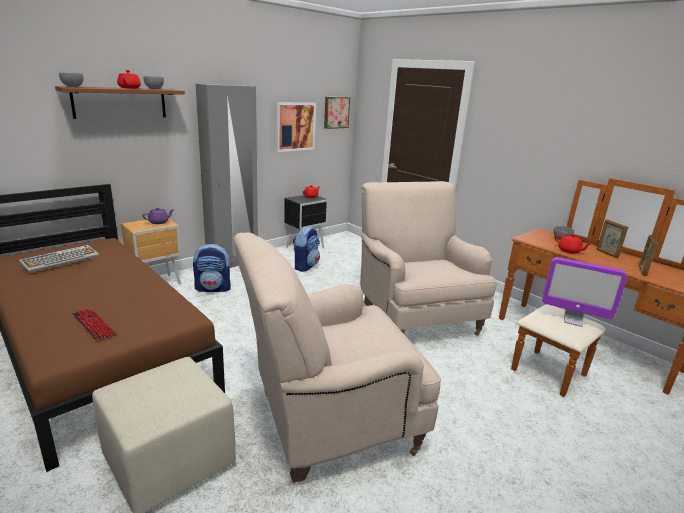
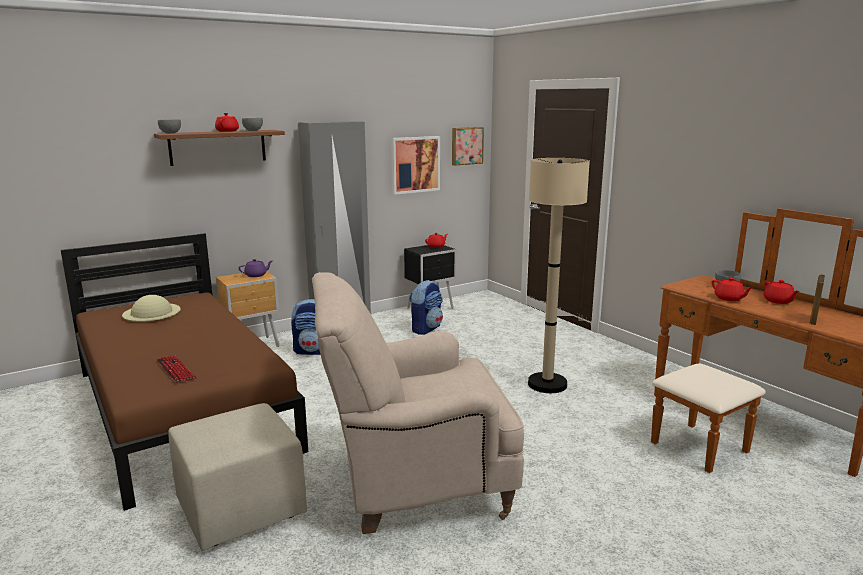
camera: 10 degrees right, 5 degrees down
(61, 259) = (151, 312): keyboard -> beige hat
(415, 317) = (547, 384): beige armchair -> beige floor lamp
(573, 320) = (720, 380): monitor -> none
(607, 253) = (778, 301): picture frame -> red teapot

